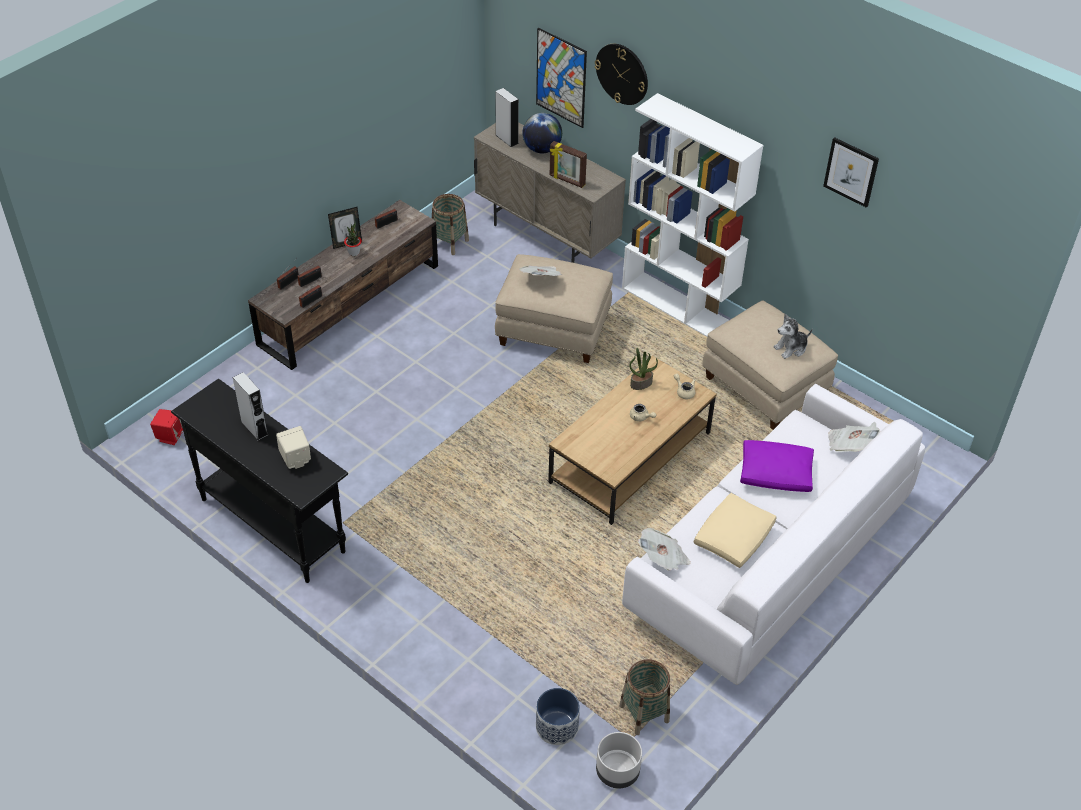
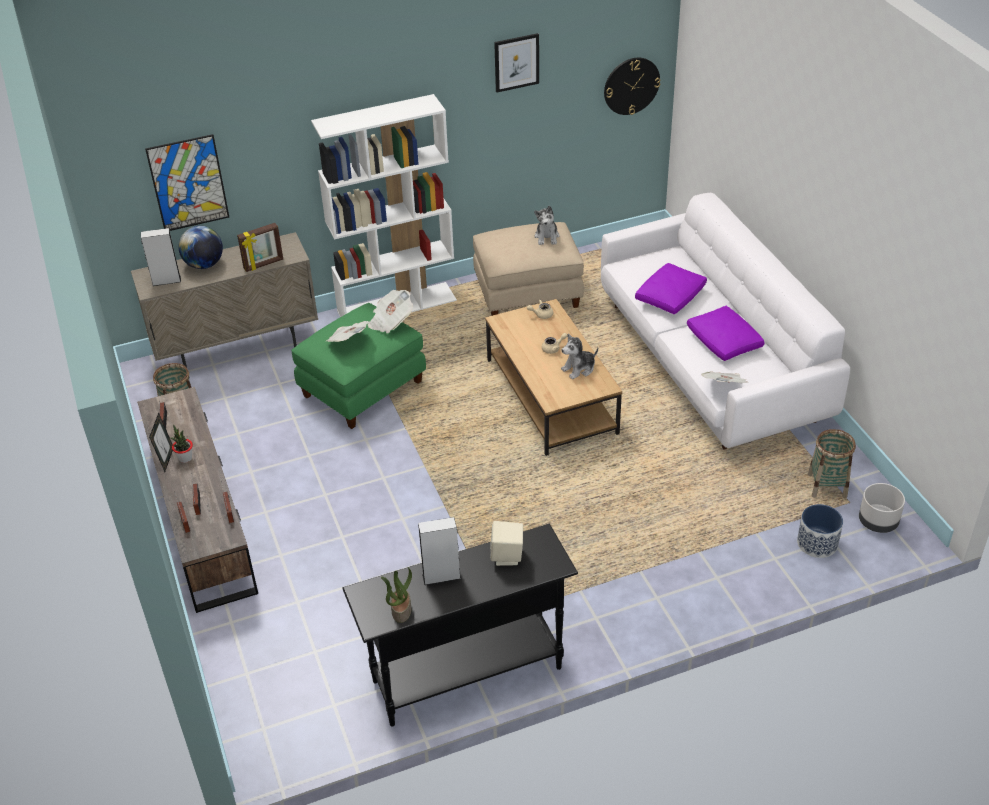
camera: 60 degrees left, 5 degrees down
(170, 436) = (275, 730): red speaker -> none
(552, 331) = (363, 389): beige ottoman -> green ottoman
(622, 73) = (261, 129): wall clock -> wall clock (631, 86)
(624, 445) = (579, 369): none -> plush toy
(641, 383) = (513, 334): potted plant -> potted plant (401, 610)
(733, 538) = (724, 342): beige pillow -> purple pillow
(849, 444) = (664, 250): newspaper -> newspaper (390, 321)

